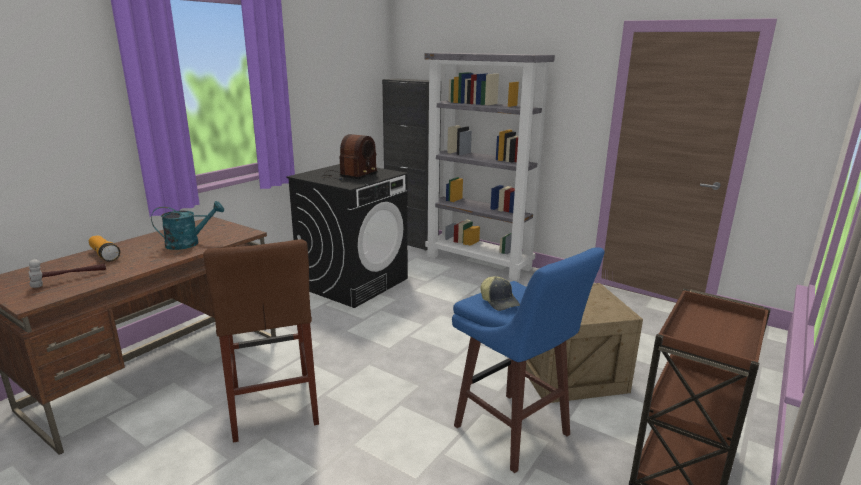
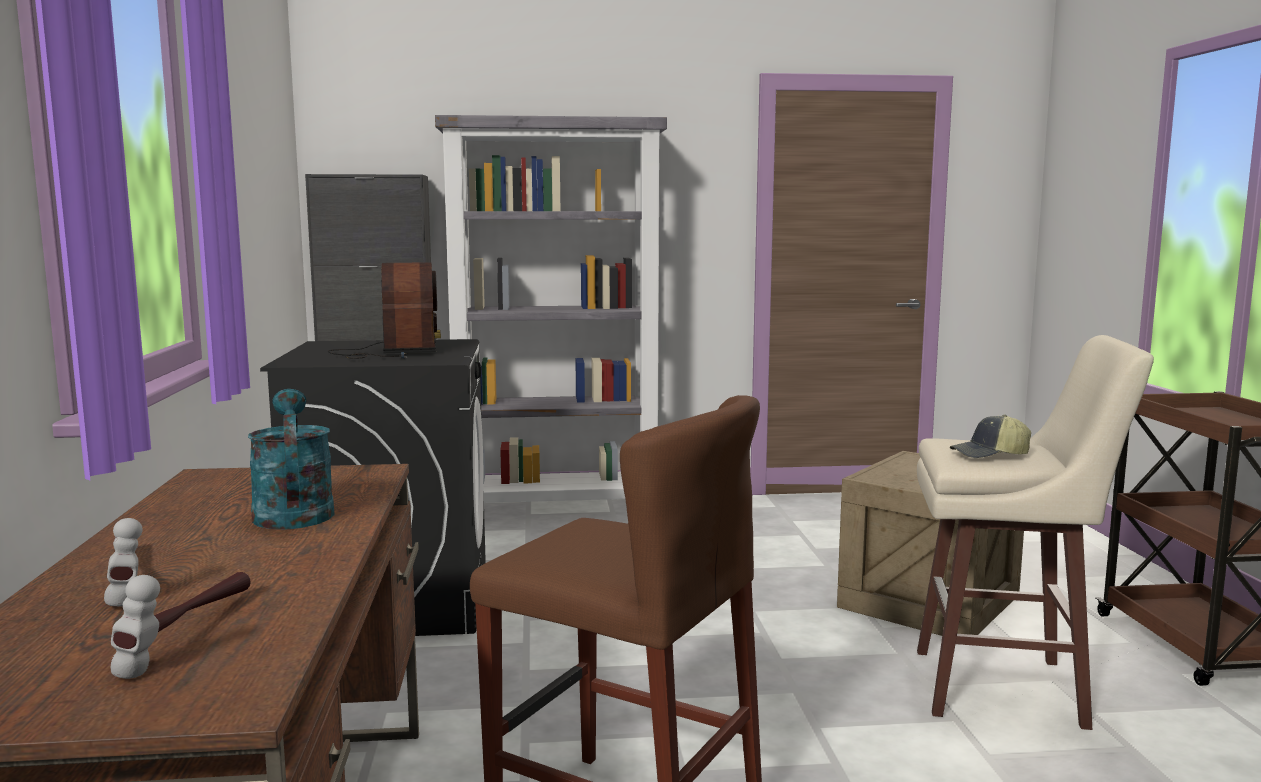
camera: 40 degrees left, 10 degrees down
(104, 255) = (126, 578): flashlight -> hammer
(189, 243) = (293, 511): turquoise watering can -> turquoise watering can turned 45 degrees counterclockwise
(499, 301) = (990, 455): cap -> cap turned 150 degrees clockwise
(513, 433) = (1004, 689): blue stool -> beige stool

